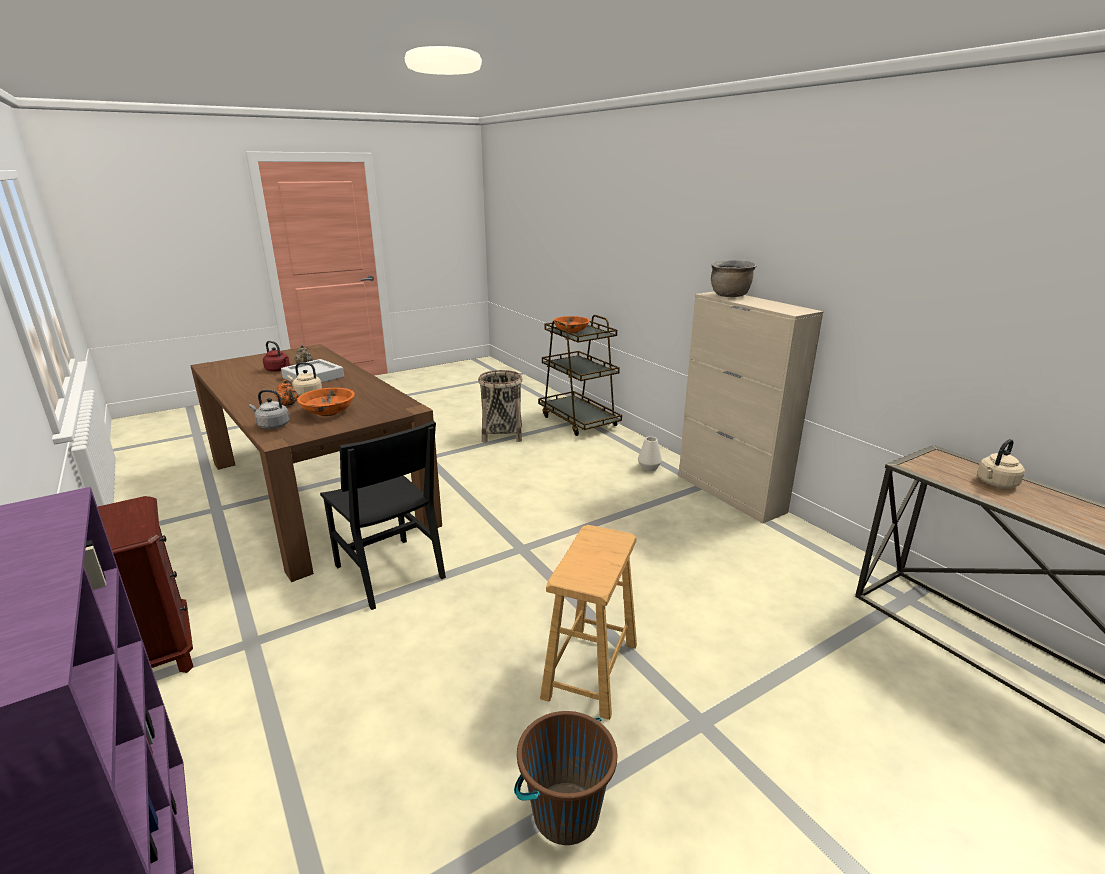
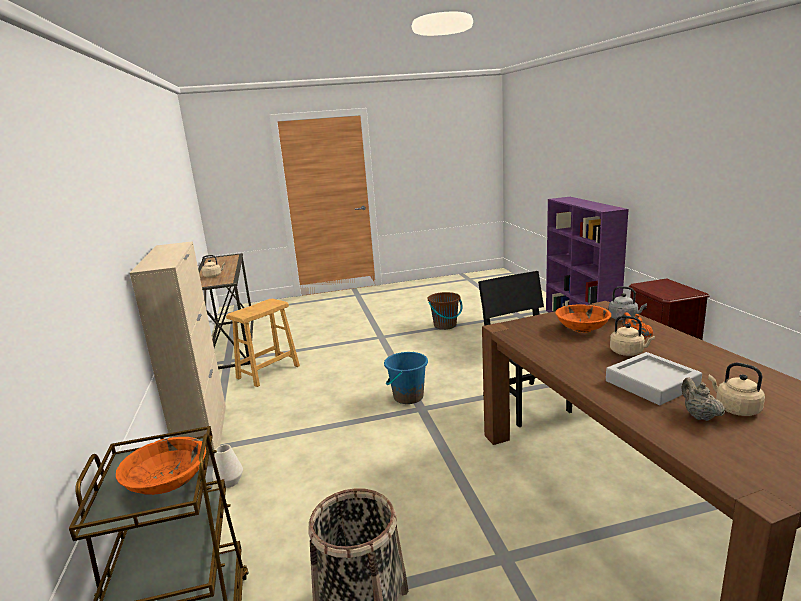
camera: 160 degrees left, 5 degrees down
(278, 370) = (735, 408): red kettle -> beige kettle
(546, 563) = (408, 397): none -> blue bucket
(591, 670) = (414, 351): brown stool -> brown stool (268, 372)
(730, 296) = (158, 262): brown cooking pot -> none

